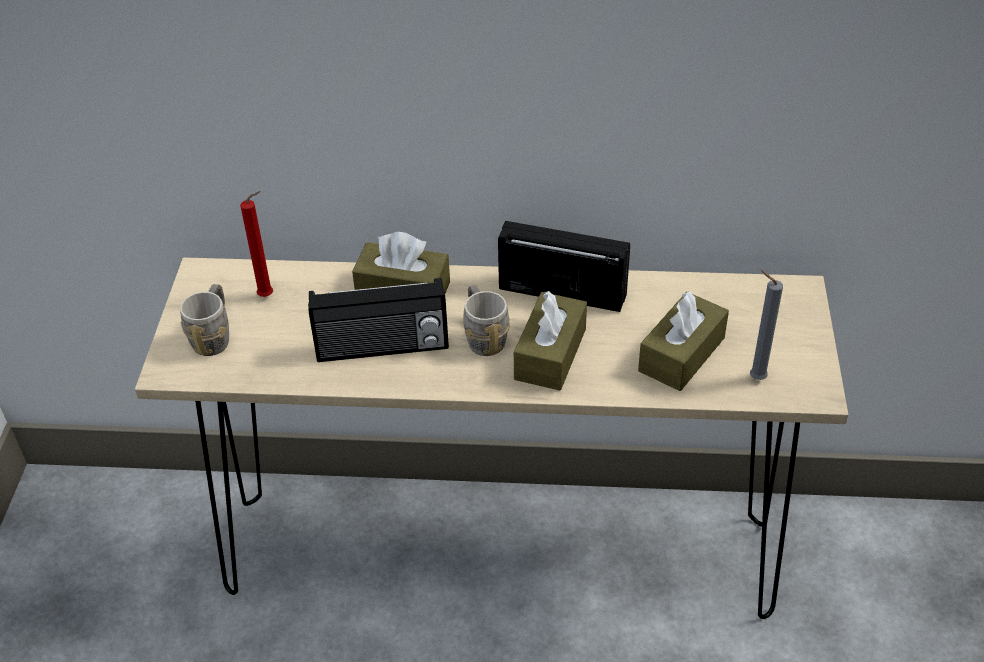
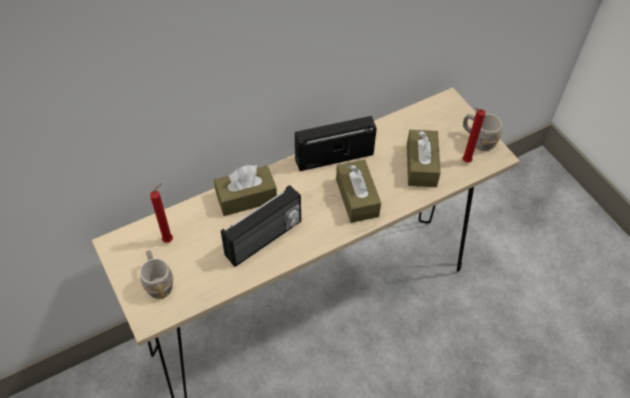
camera: 35 degrees left, 10 degrees up
(483, 337) = (314, 205): grey mug -> grey mug (478, 140)
(754, 377) = (464, 161): grey candle -> red candle

